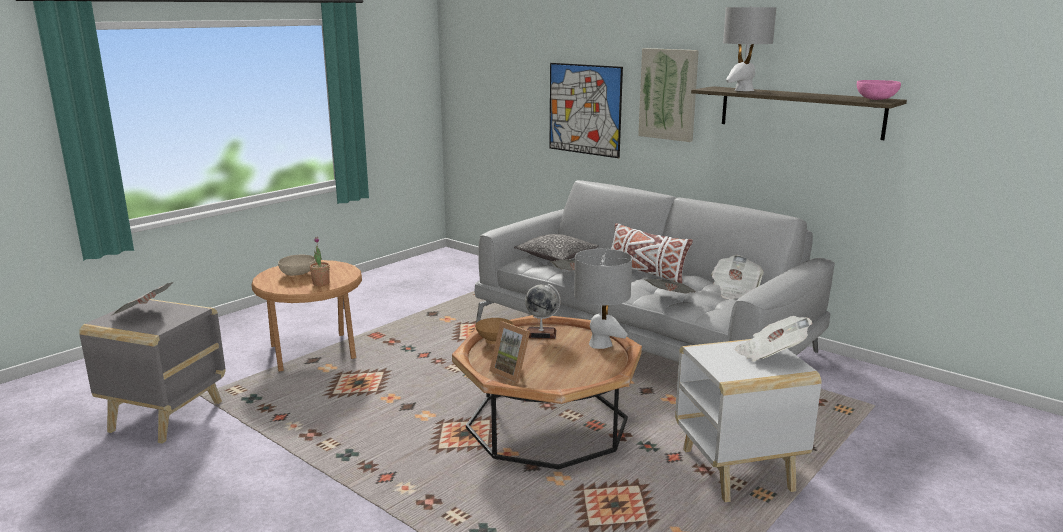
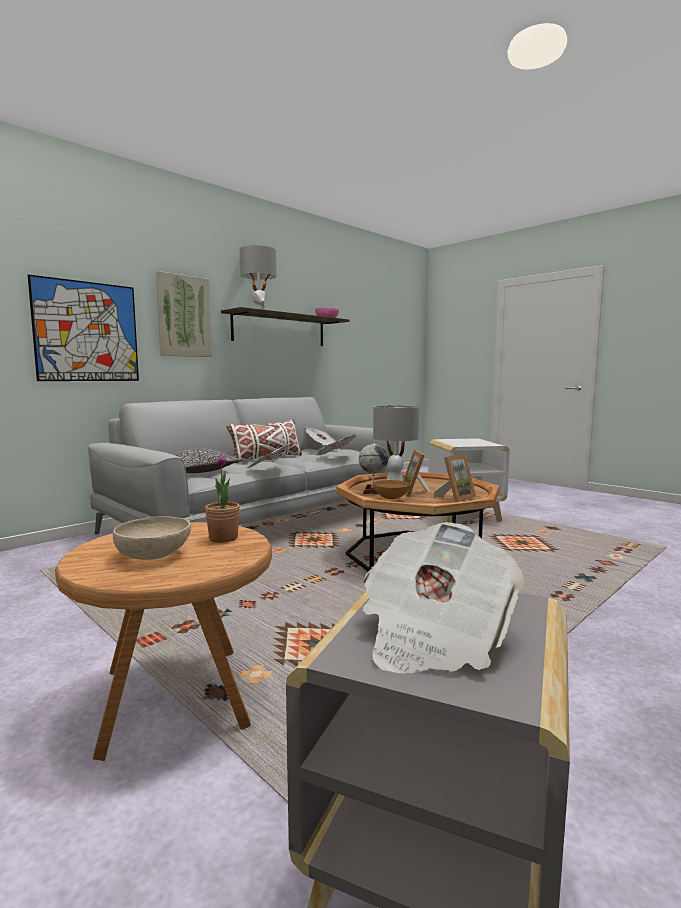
camera: 85 degrees left, 10 degrees down
(534, 353) = (415, 493): none -> picture frame
(770, 355) = (461, 440): newspaper -> none

